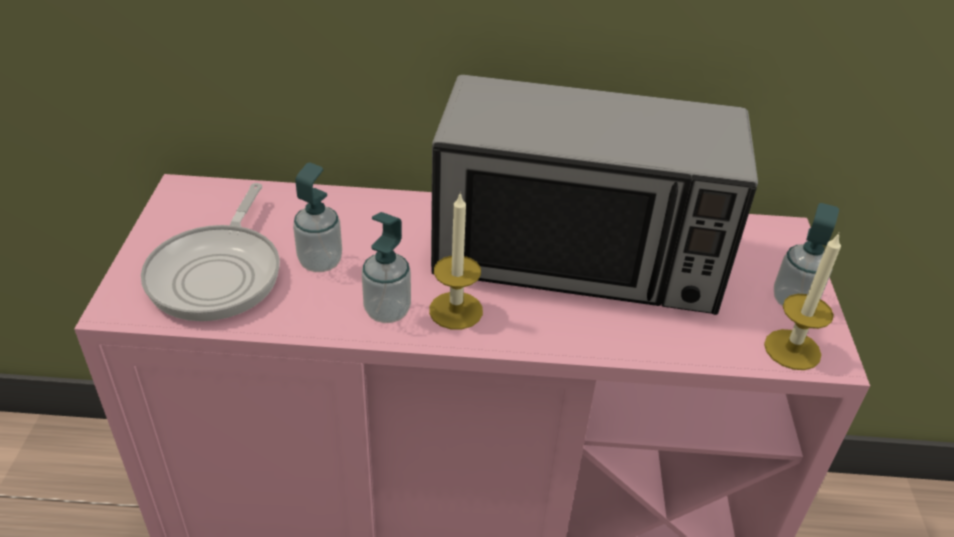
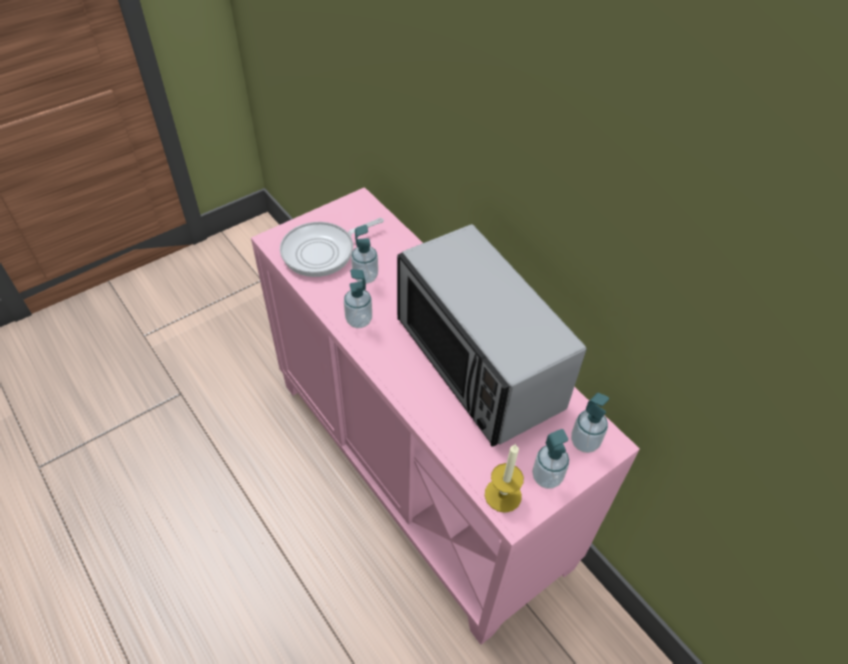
camera: 50 degrees right, 10 degrees up
(456, 310) = (385, 343): candle -> none
(767, 246) = (584, 442): none -> soap dispenser

